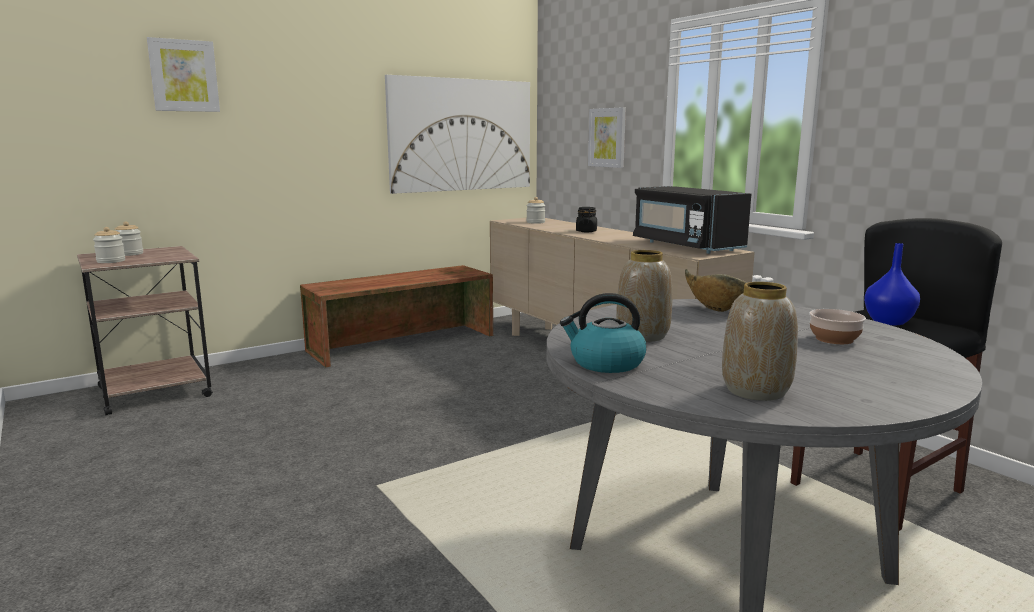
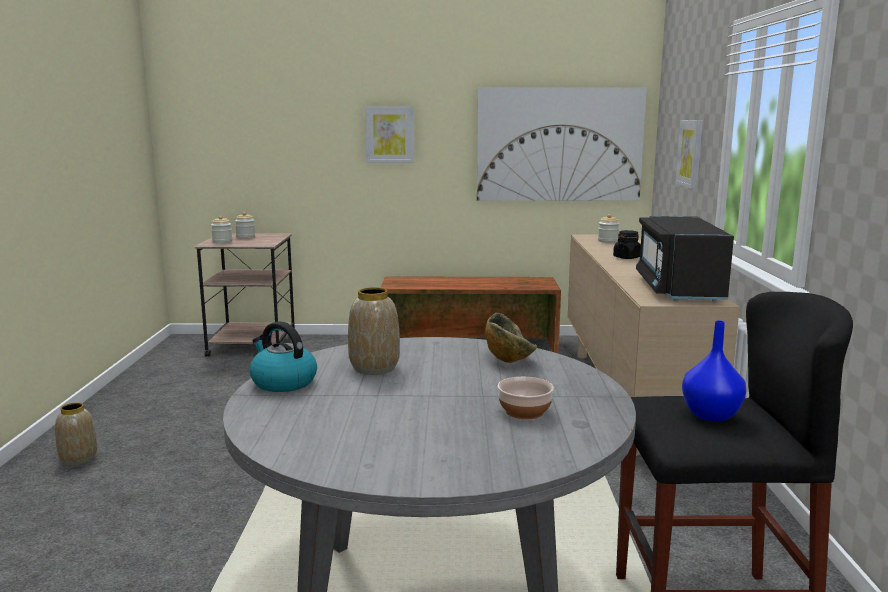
camera: 35 degrees right, 0 degrees up
(184, 76) = (302, 96): picture -> picture (389, 134)
(756, 391) = (314, 432): vase -> vase (79, 459)

